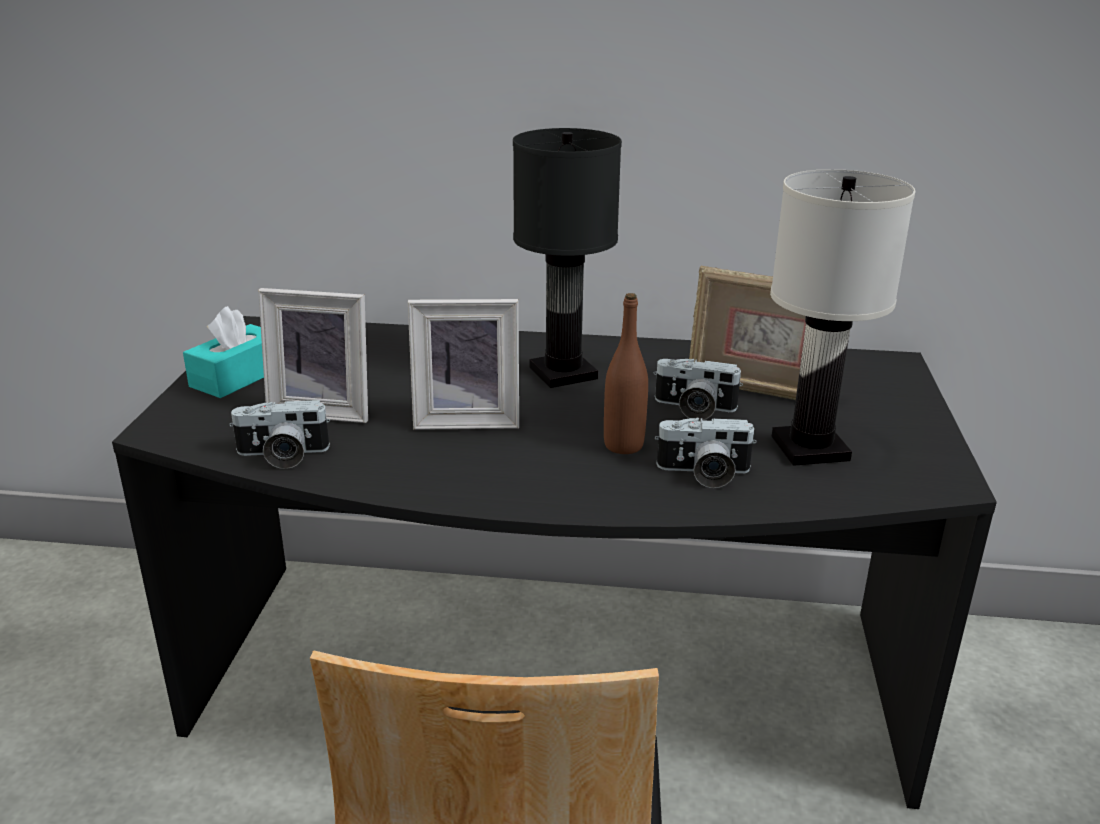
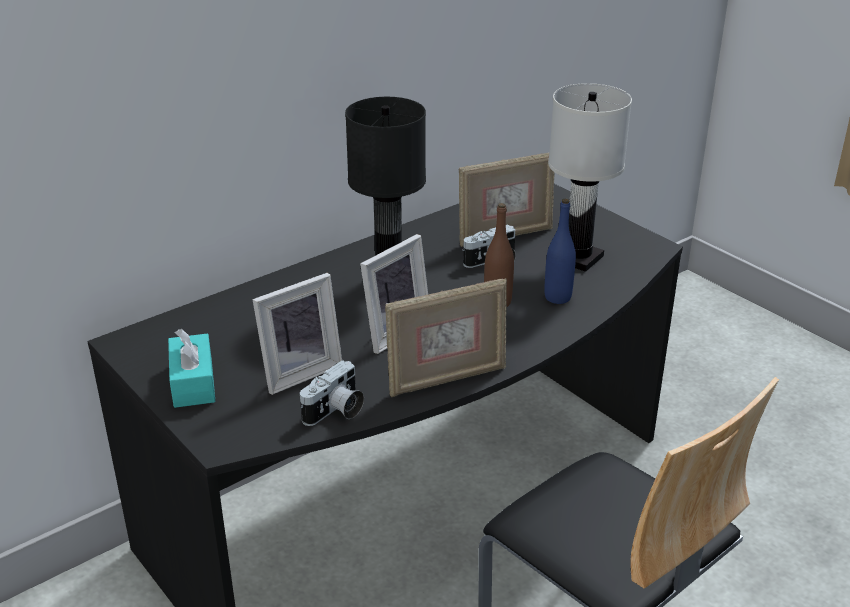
camera: 45 degrees left, 5 degrees up
(427, 484) = (446, 379): none -> picture frame
(703, 473) = (557, 297): camera -> blue bottle

